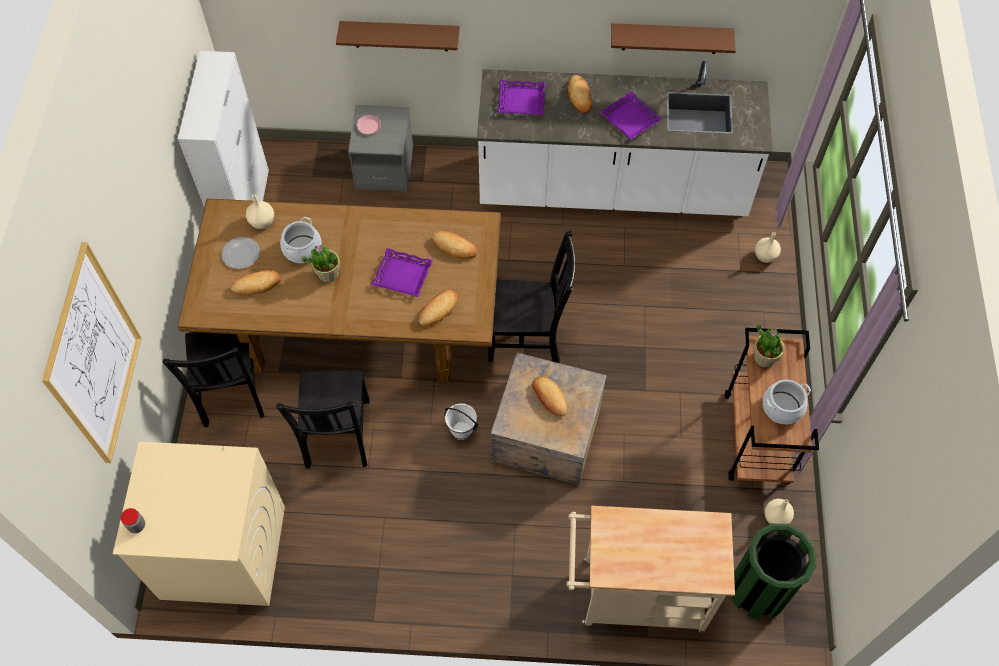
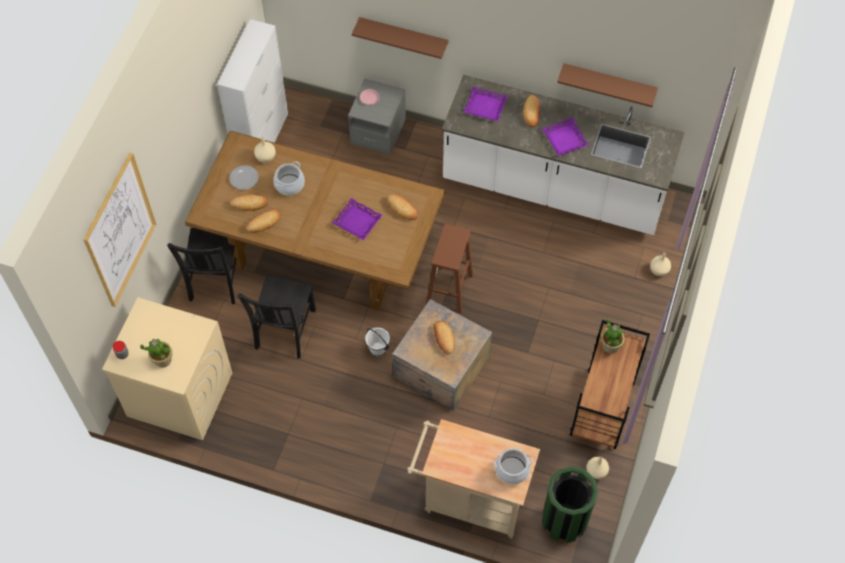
camera: 15 degrees right, 0 degrees up
(327, 273) = (303, 207): potted plant -> potted plant (162, 359)
(438, 309) = (376, 253): bread -> bread (264, 222)
(527, 337) = (449, 290): black chair -> brown stool
(782, 407) = (610, 385): cooking pot -> cooking pot (512, 470)

